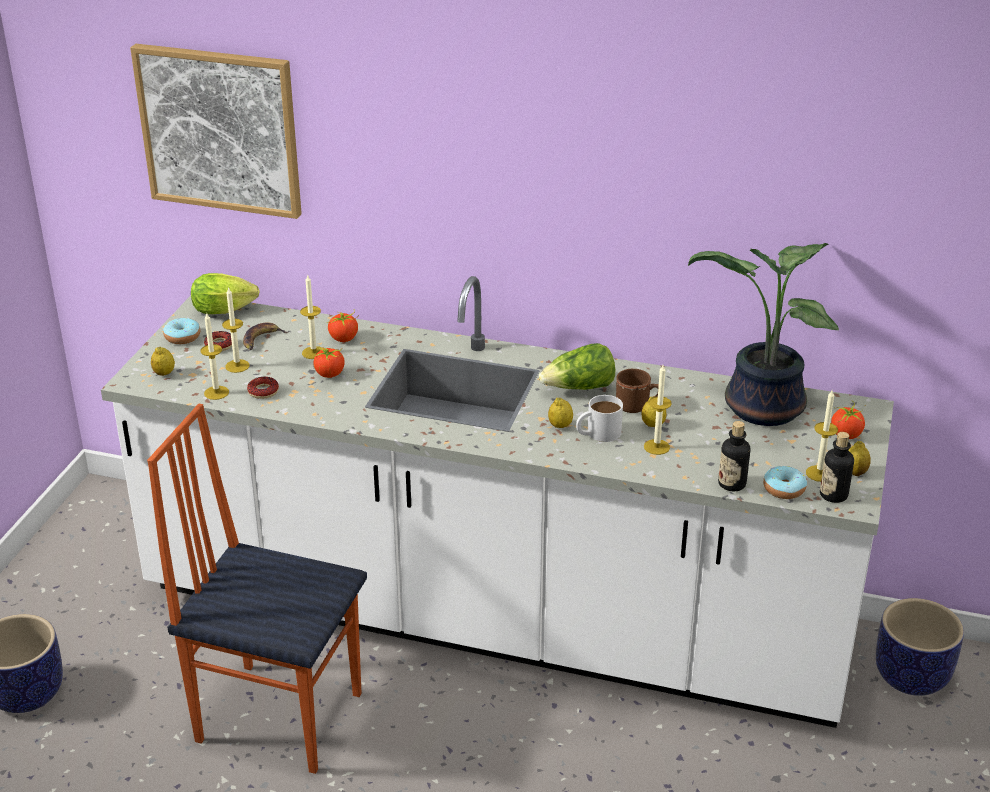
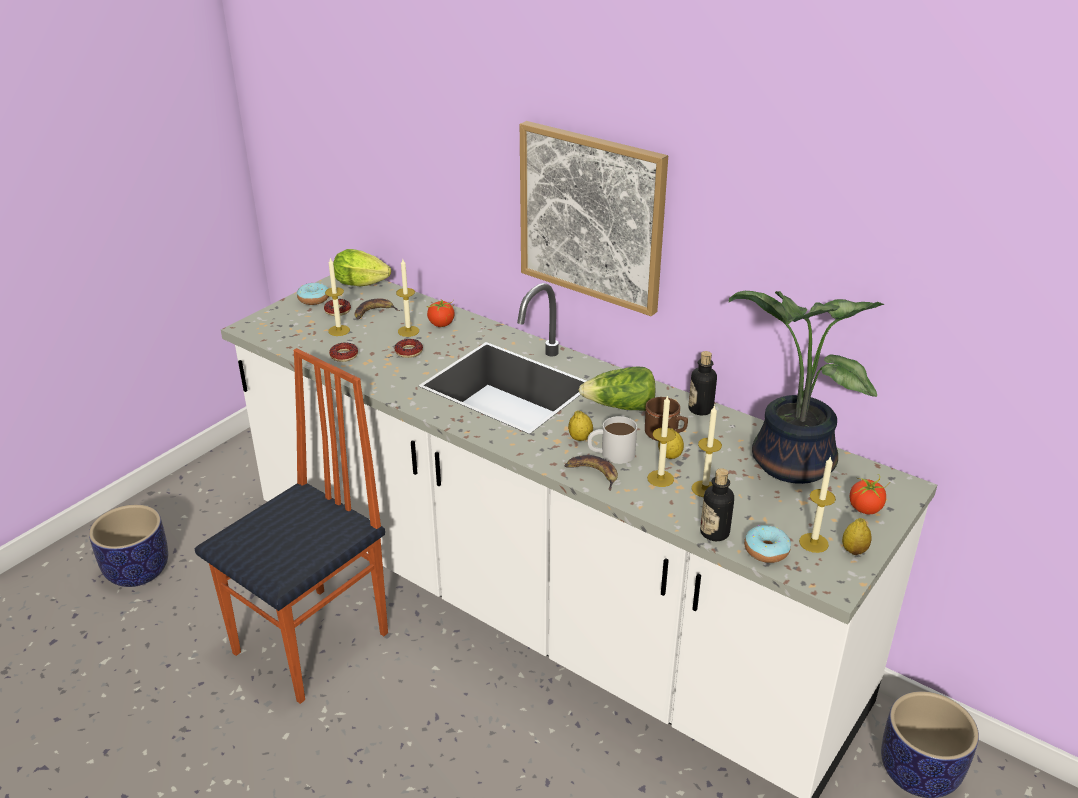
camera: 20 degrees right, 0 degrees up
(164, 373) = (277, 326): lemon -> none
(216, 392) = (306, 349): candle -> candle (705, 489)
(220, 130) = (368, 122): picture -> picture (592, 216)
(279, 715) = (314, 643): chair -> chair turned 90 degrees clockwise
(330, 374) = (409, 352): tomato -> donut
(592, 456) = (592, 474): none -> banana
(833, 495) = (816, 569): bottle -> bottle (700, 409)

